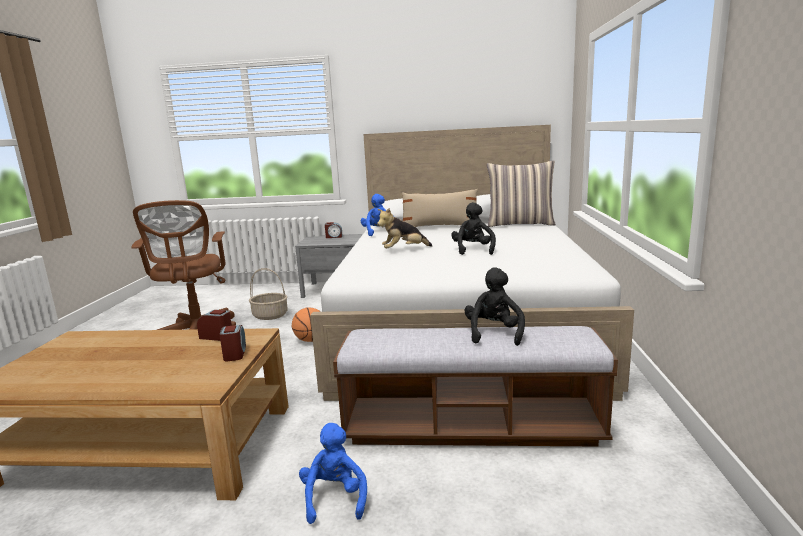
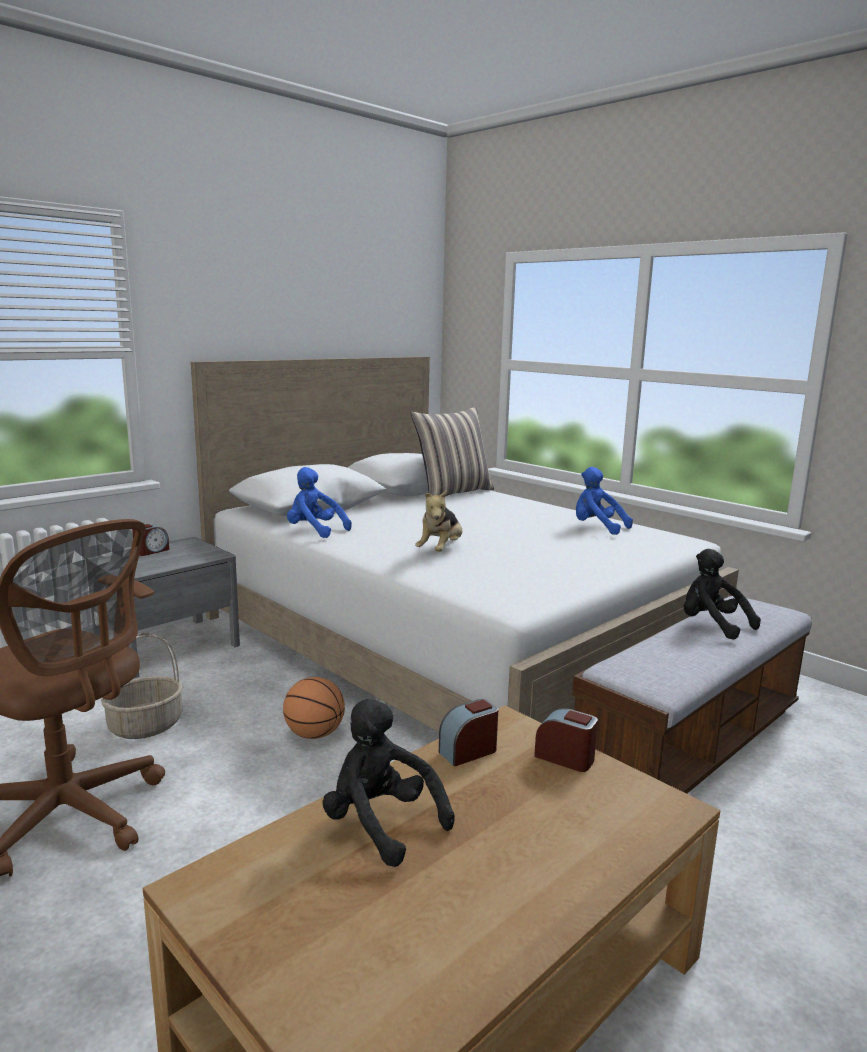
camera: 50 degrees left, 0 degrees up
(335, 498) = (755, 879): blue plush toy -> blue plush toy (597, 528)
(440, 227) = (372, 510): beige pillow -> none
(473, 250) = (516, 535): black plush toy -> black plush toy (381, 824)

